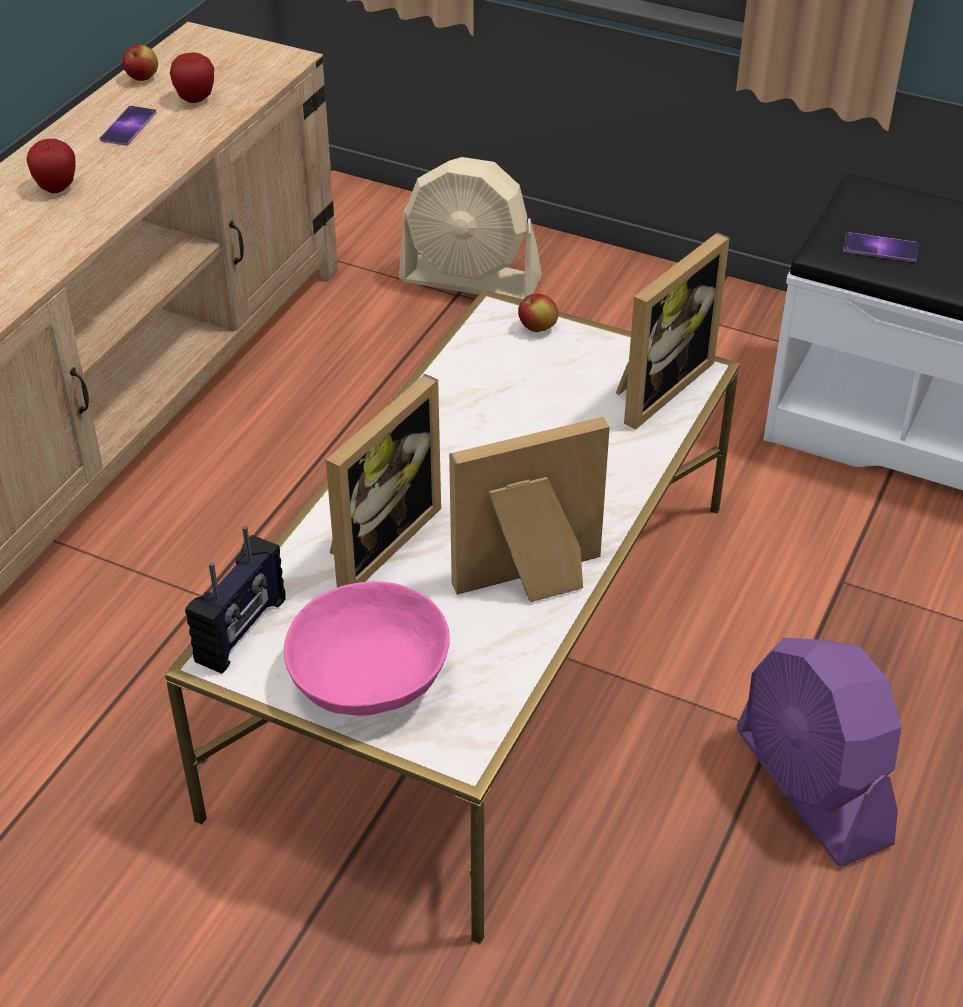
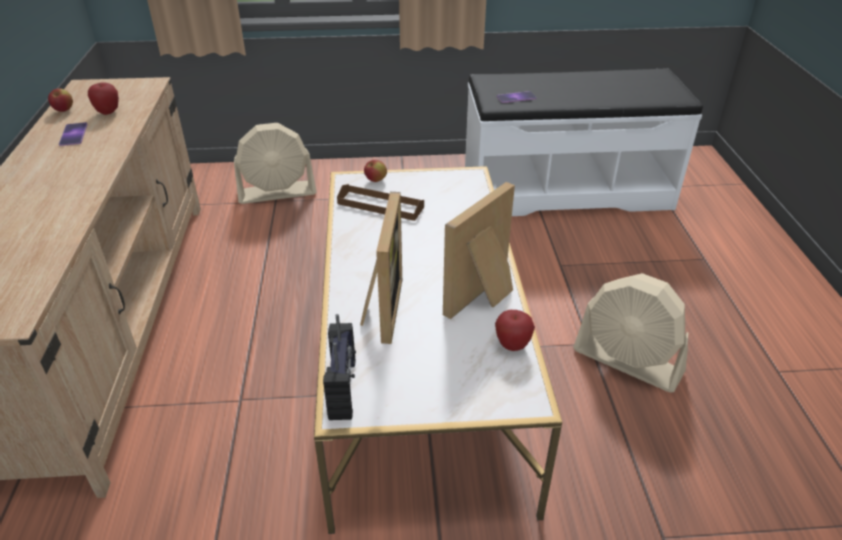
camera: 30 degrees left, 5 degrees down
(57, 188) = (48, 175): apple -> apple (512, 345)
(370, 678) = (442, 383): pink bowl -> none
(509, 375) = (380, 205): none -> brown tray
(656, 386) = (458, 187): picture frame -> none
(812, 787) = (628, 361): purple fan -> beige fan

